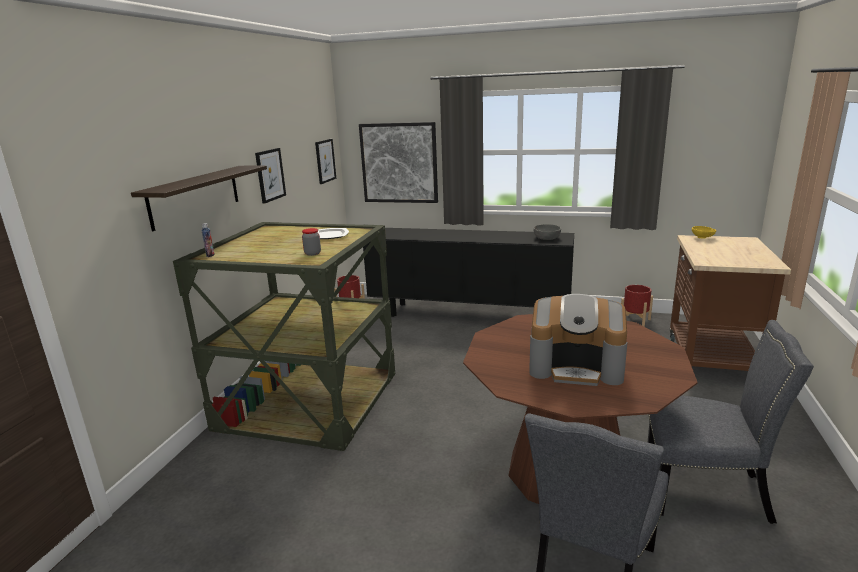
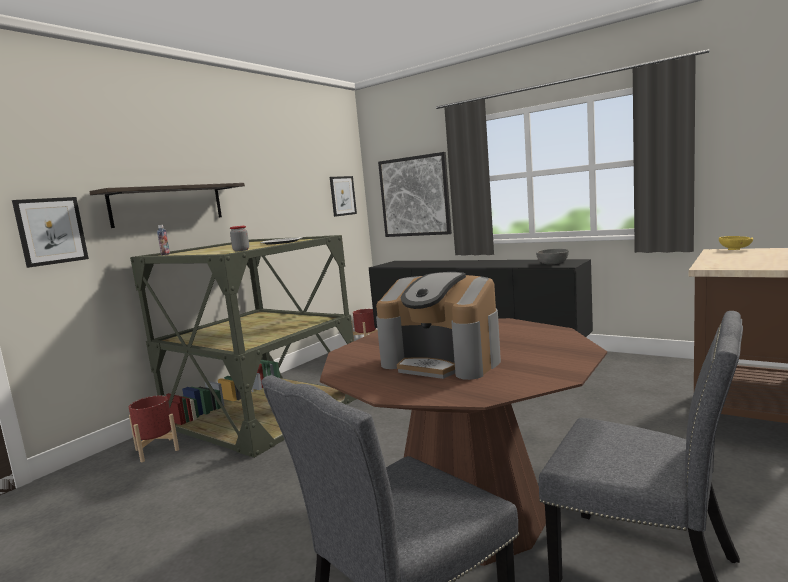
camera: 20 degrees right, 10 degrees down
(270, 175) = (266, 199): picture -> picture (51, 231)
(634, 321) = (672, 367): red planter -> red planter (157, 449)

